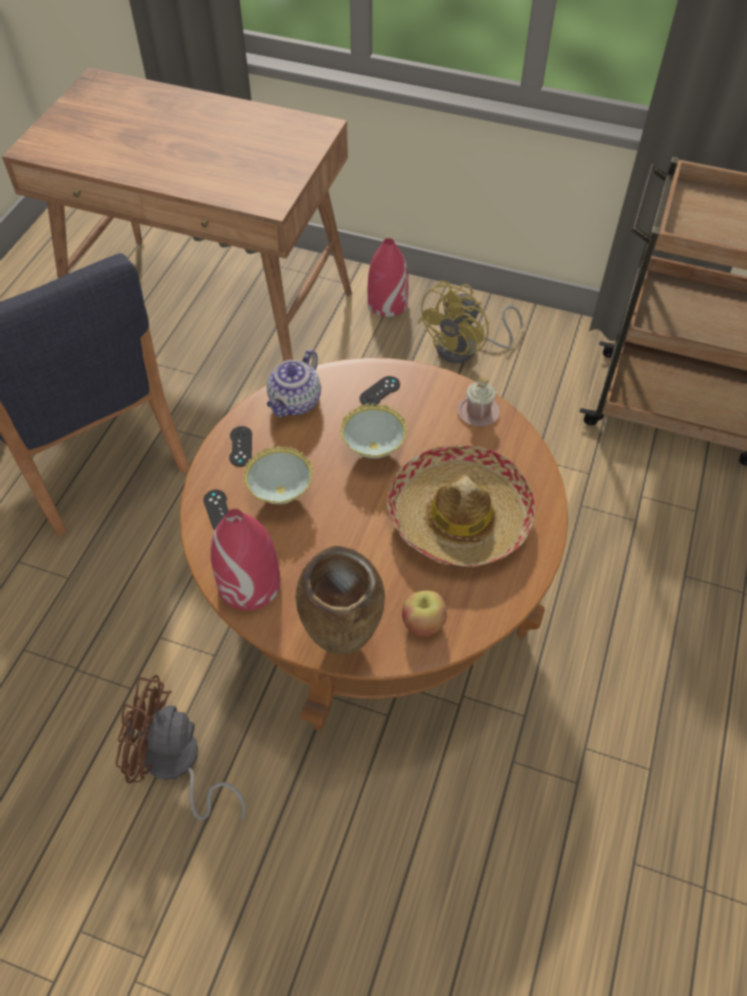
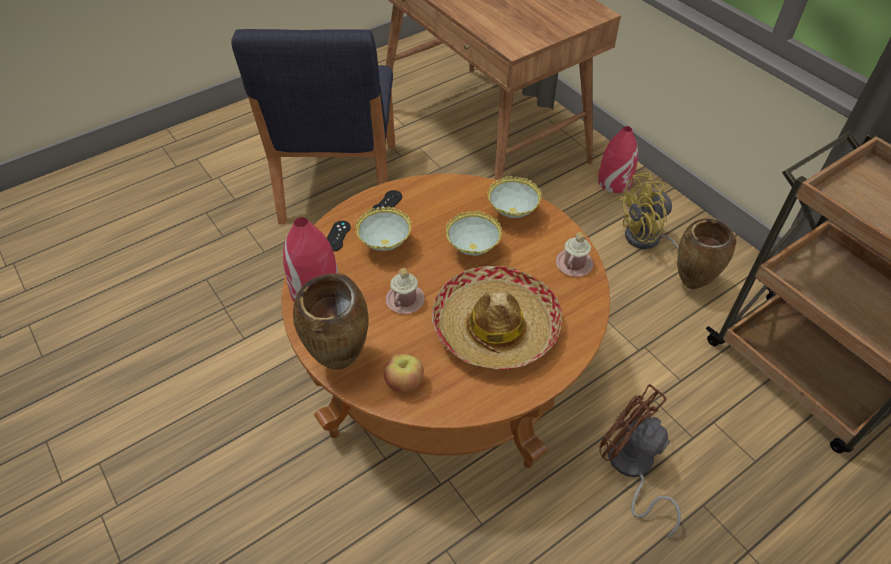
camera: 35 degrees right, 5 degrees down
(177, 765) = (230, 402): brown fan -> brown fan (631, 468)
(295, 403) = (446, 194): teapot -> none
(351, 539) = (405, 300): none -> pink mug
(380, 392) = (512, 215): black game controller -> bowl
(532, 376) = (690, 285): none -> brown vase

